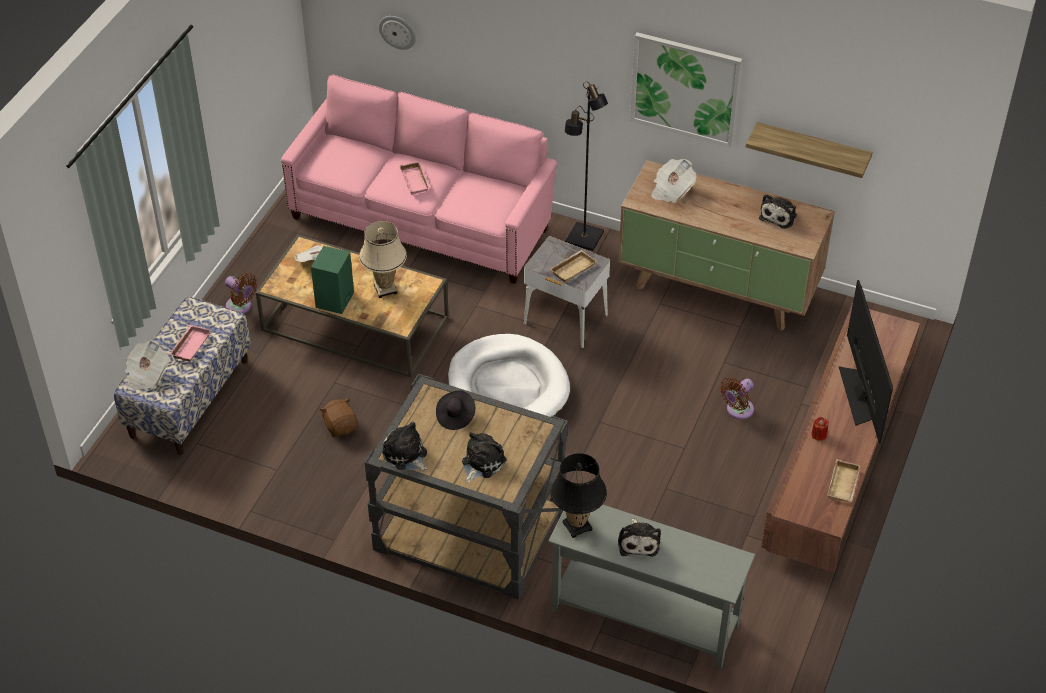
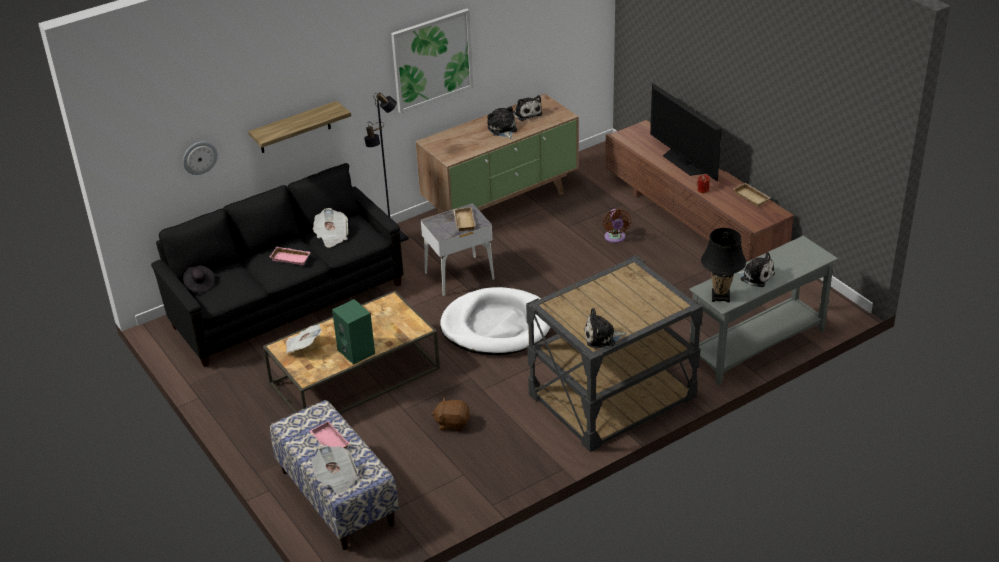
camera: 55 degrees left, 10 degrees down
(241, 307) = (268, 431): brown fan -> none
(385, 289) = (373, 323): beige table lamp -> none
(423, 219) = (286, 302): pink sofa -> black sofa
(455, 416) = (585, 301): black hat -> black hat (199, 285)
(481, 463) = (641, 305): plush toy -> plush toy (502, 130)
(671, 190) = (456, 142): newspaper -> newspaper (331, 236)
(812, 149) = (522, 54): shelf -> shelf (294, 128)
(859, 395) = (684, 162): television -> television turned 150 degrees counterclockwise

